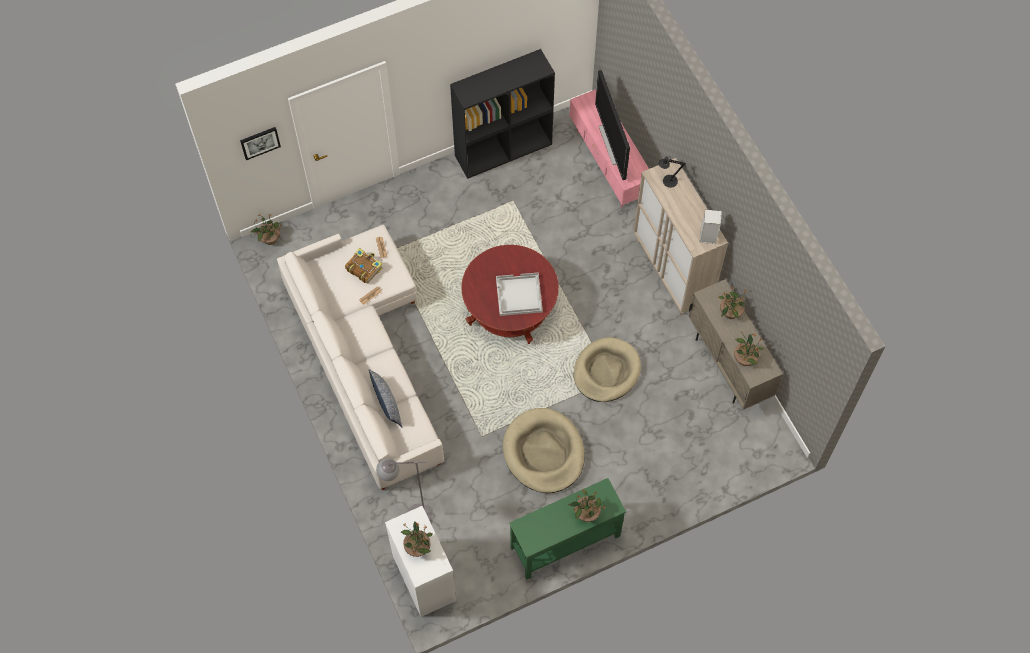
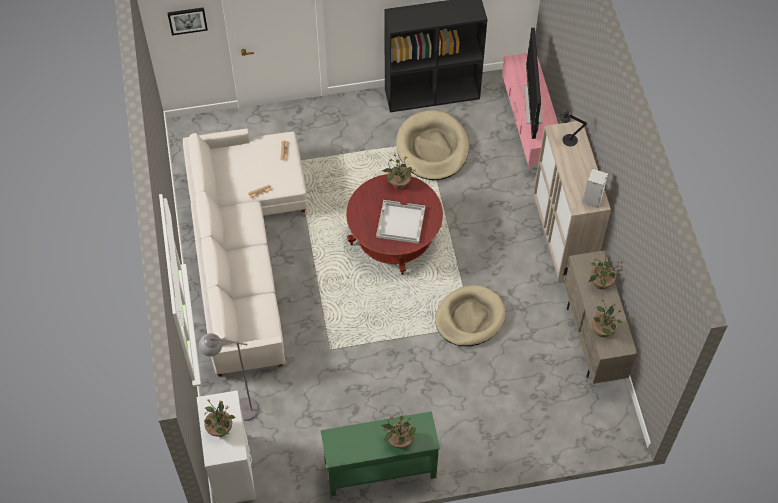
camera: 15 degrees right, 5 degrees down
(269, 239) = (189, 125): potted plant -> potted plant (398, 183)
(364, 268) = (262, 165): book -> none
(386, 403) = (243, 292): pillow -> none
(544, 452) = (385, 379): beige dog bed -> beige dog bed (432, 148)

